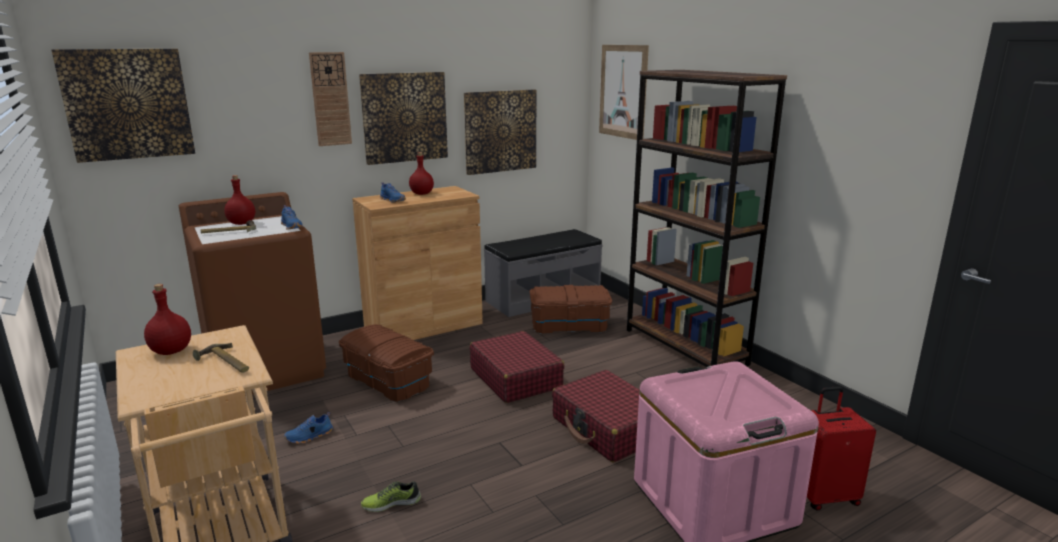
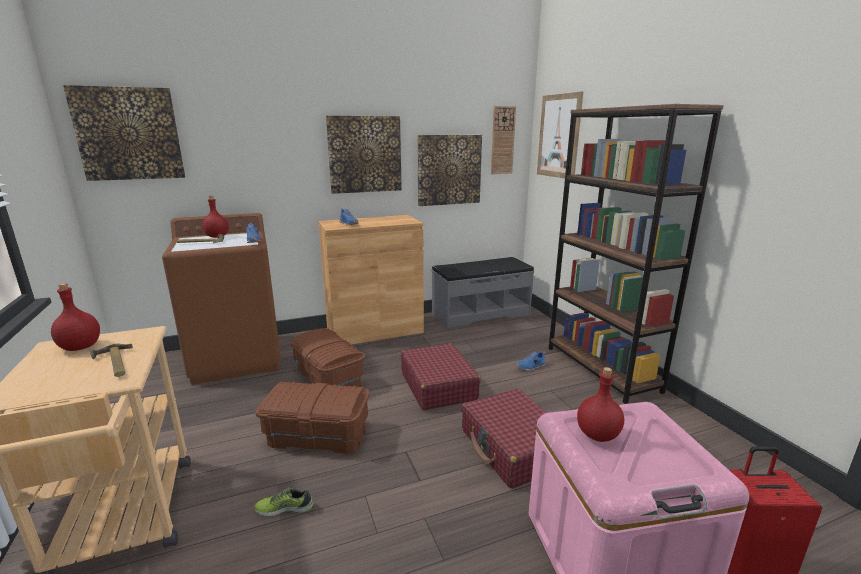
camera: 10 degrees right, 0 degrees up
(309, 437) = (243, 426): blue shoe -> blue shoe (531, 367)
(330, 99) = (300, 136): wall clock -> wall clock (502, 140)
(422, 193) = (376, 219): red bottle -> red bottle (598, 435)
(569, 325) = (498, 339): brown storage box -> brown storage box (318, 435)

